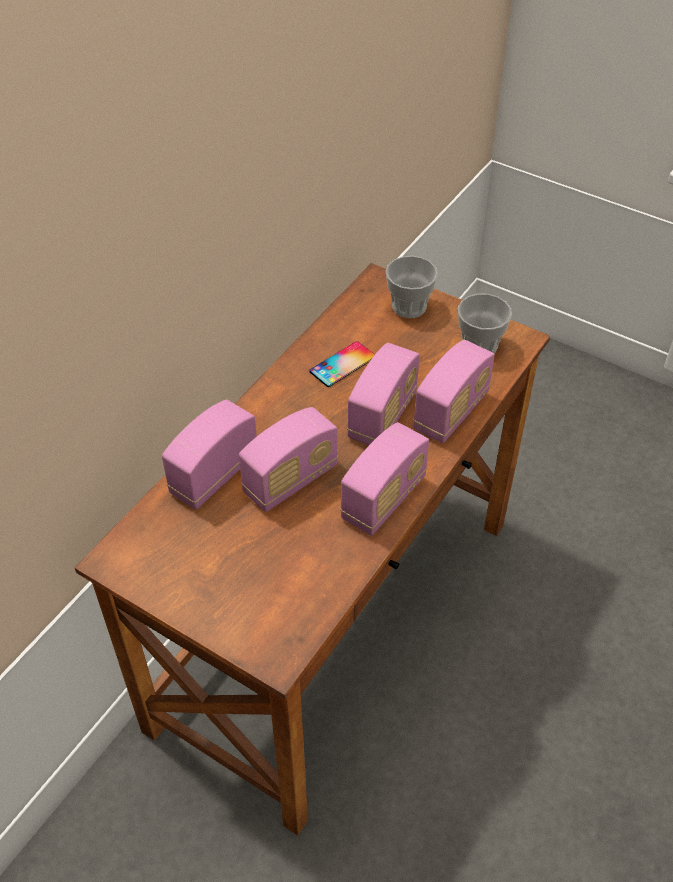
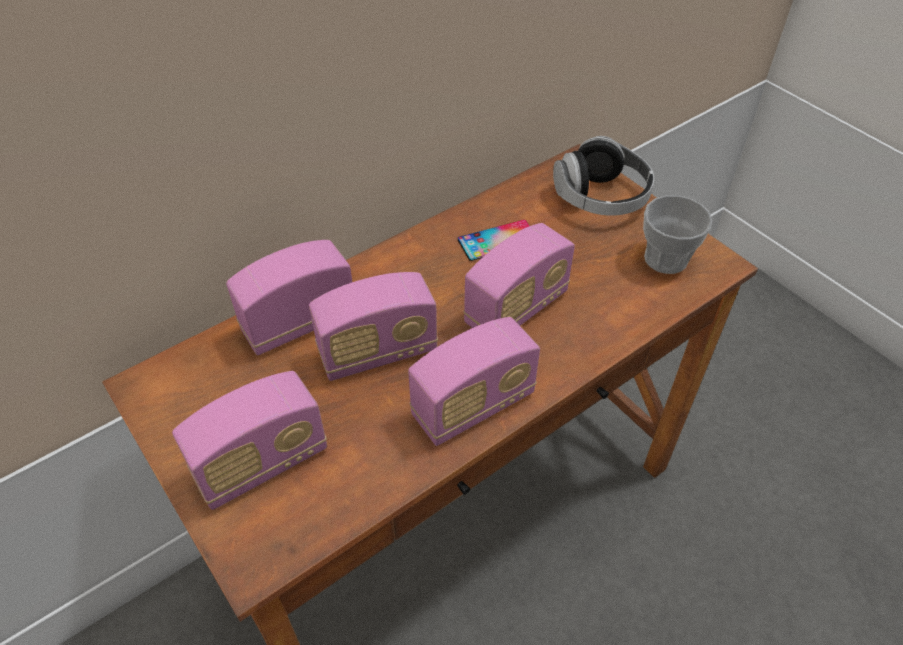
camera: 20 degrees right, 0 degrees up
(409, 307) = (601, 197): cup -> headphones
(451, 412) = (599, 326): radio -> radio (262, 463)

